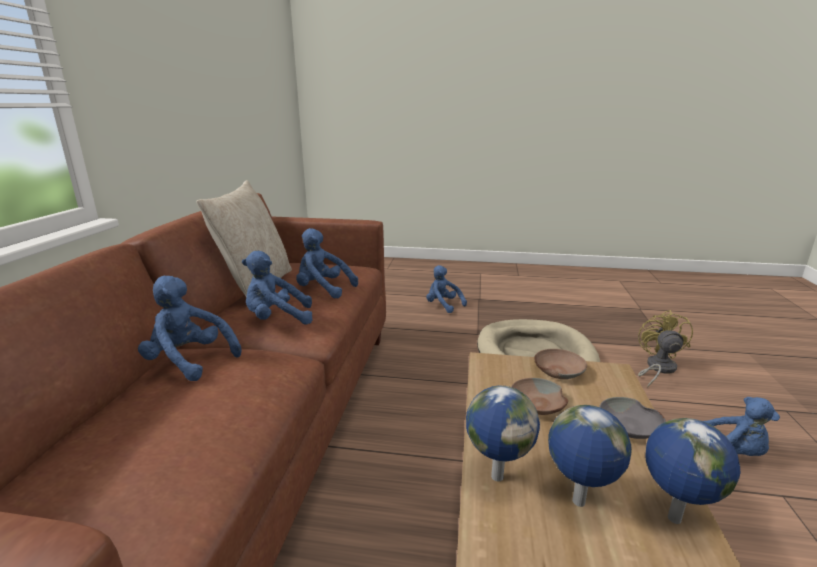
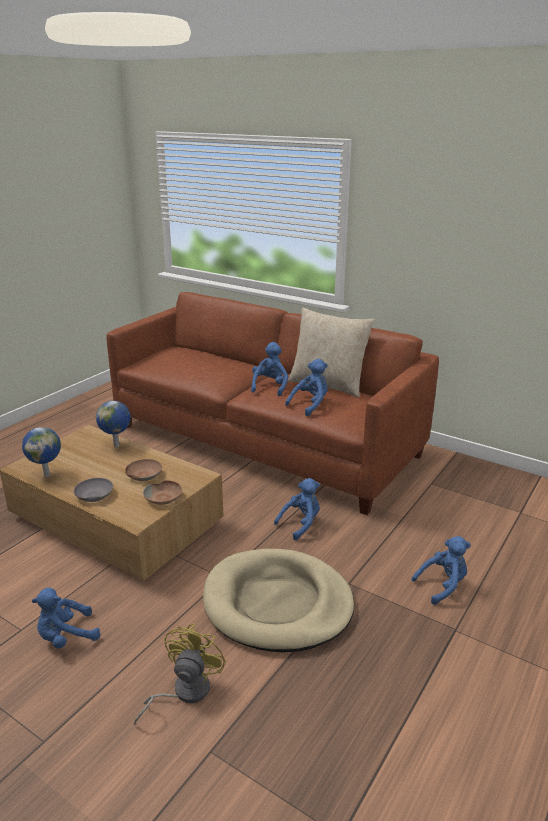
camera: 115 degrees right, 5 degrees up
(189, 361) = (235, 365): blue plush toy -> blue plush toy (301, 524)
(578, 503) = (82, 458): globe -> none
(657, 368) = (184, 692): yellow fan -> yellow fan turned 105 degrees counterclockwise

